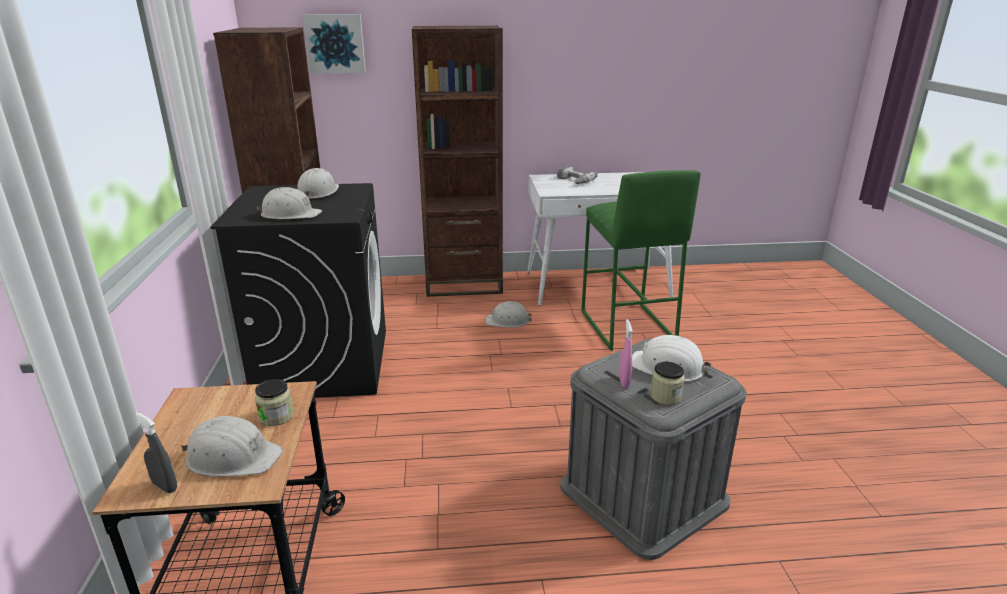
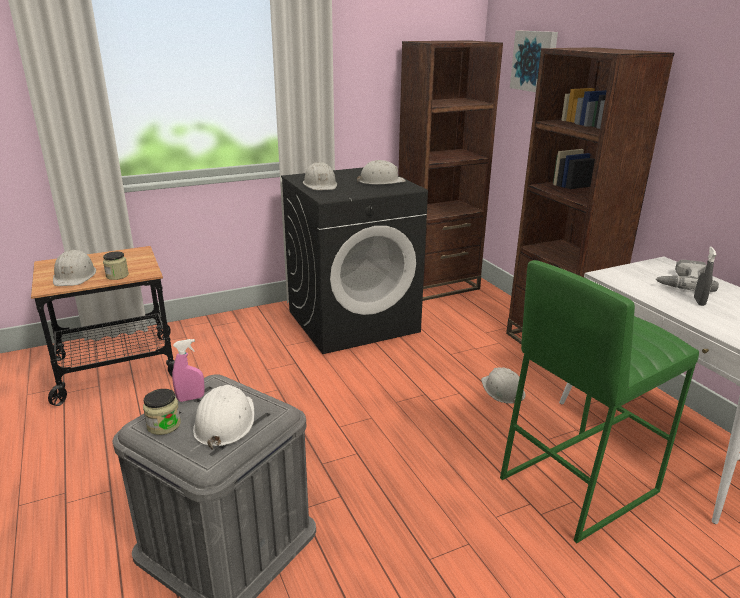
camera: 70 degrees right, 0 degrees up
(165, 486) = (50, 269): grey spray bottle -> grey spray bottle (699, 302)

